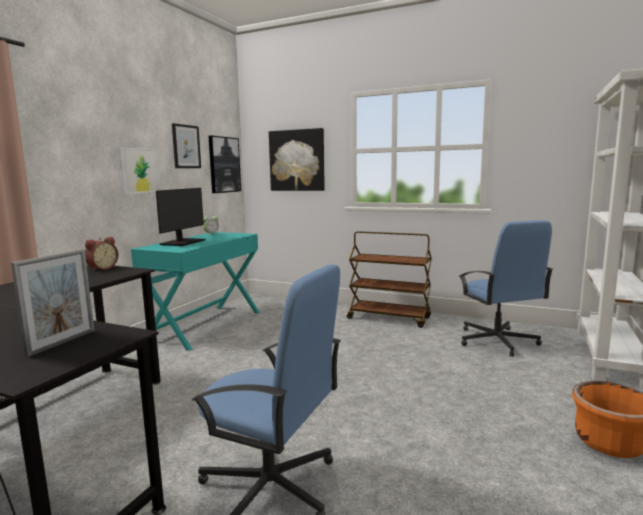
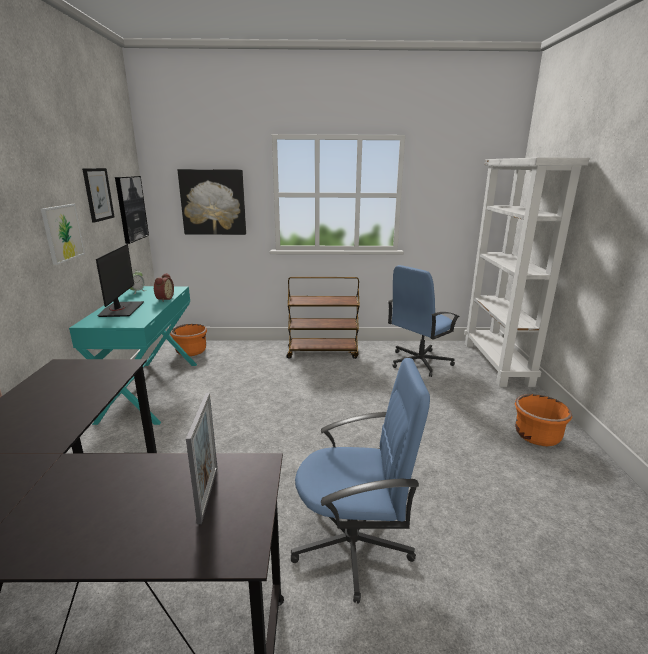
camera: 25 degrees left, 10 degrees up
(102, 268) = (77, 367): alarm clock -> alarm clock (164, 299)
(264, 302) = (191, 351): none -> orange planter
(497, 341) = (419, 362): blue office chair -> blue office chair turned 90 degrees clockwise

